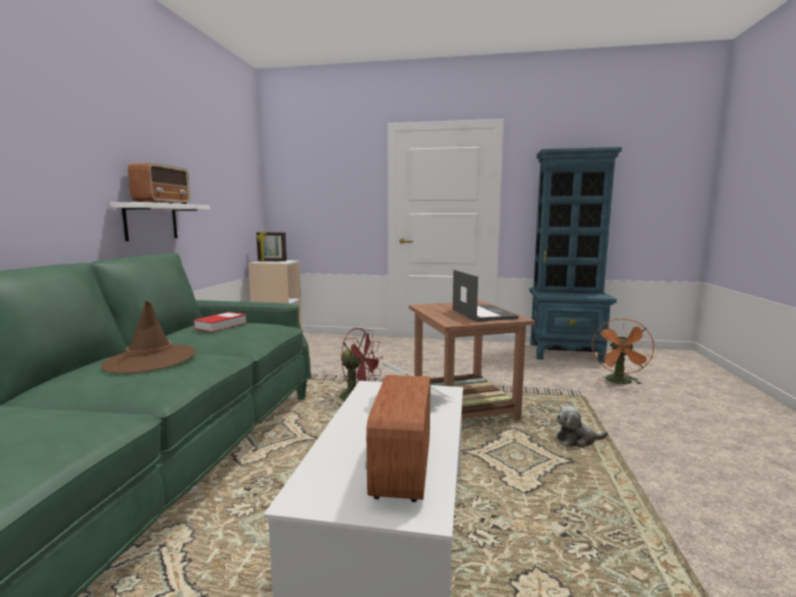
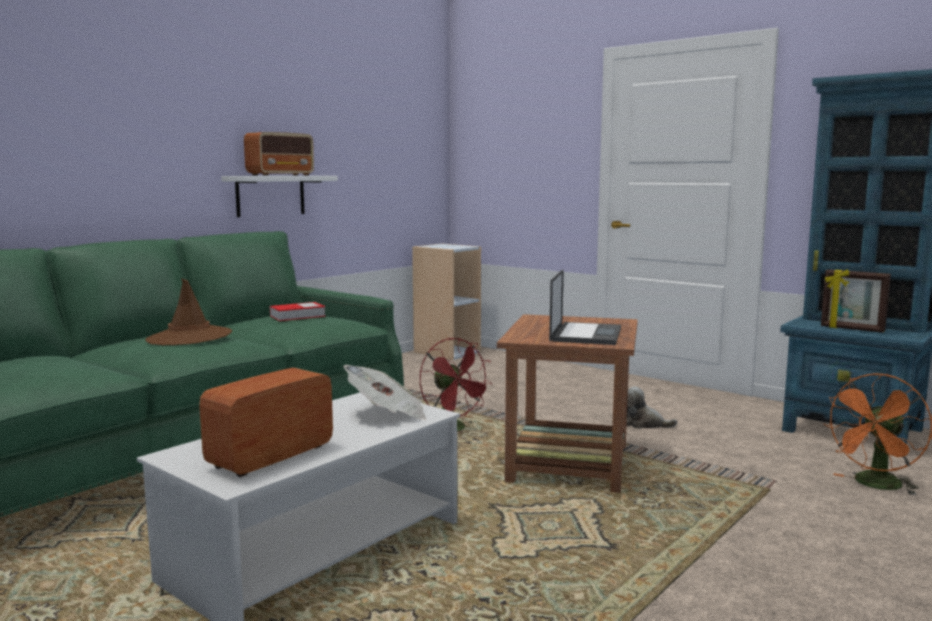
camera: 30 degrees right, 0 degrees up
(272, 261) = (444, 246): picture frame -> picture frame (852, 329)
(577, 440) = (663, 531): plush toy -> plush toy (643, 424)

